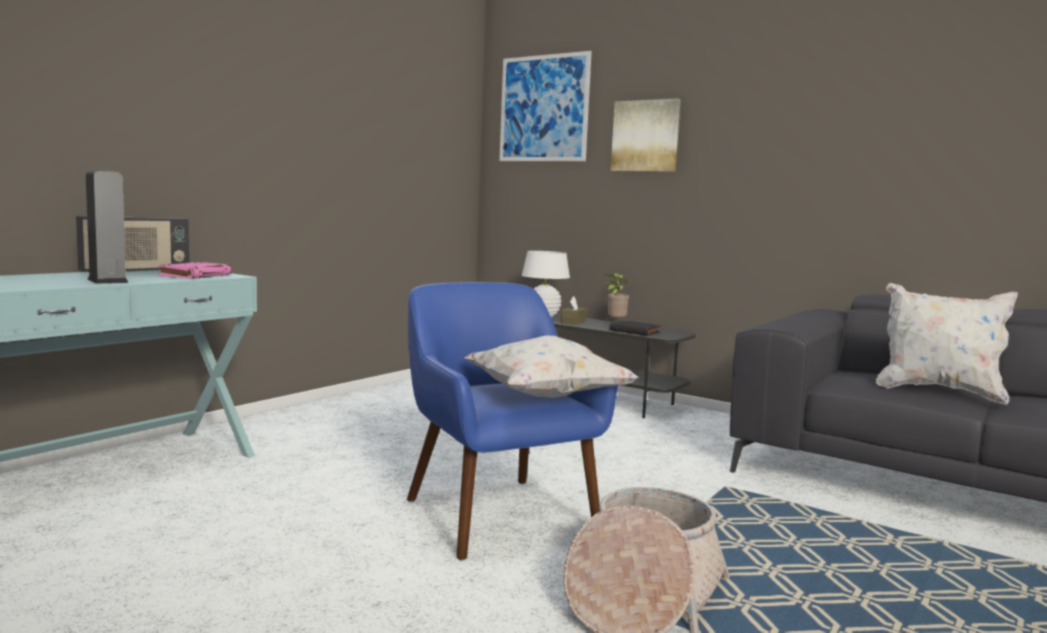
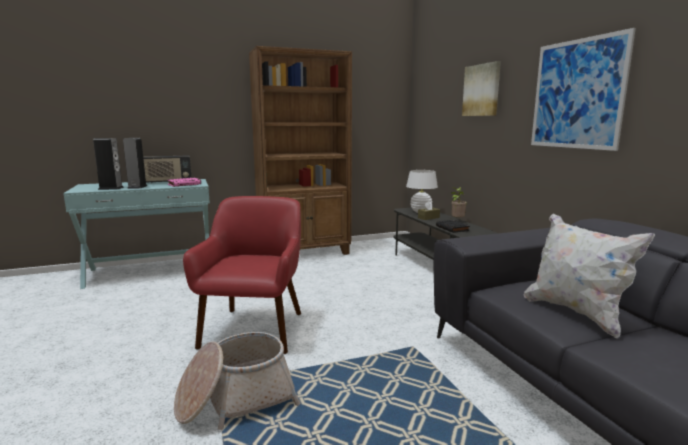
camera: 35 degrees right, 5 degrees up
(52, 284) = (111, 188): none -> speaker
(363, 403) = (305, 253): none -> brown bookcase
(497, 514) = (255, 329): blue armchair -> red armchair
(543, 108) = (435, 75): picture -> picture (577, 94)
(546, 397) = (260, 268): white pillow -> none

